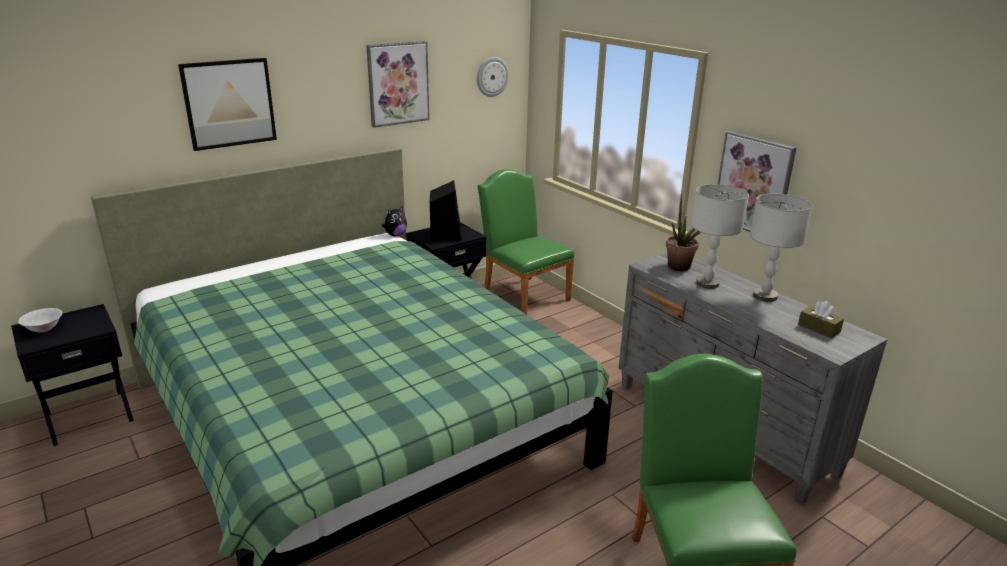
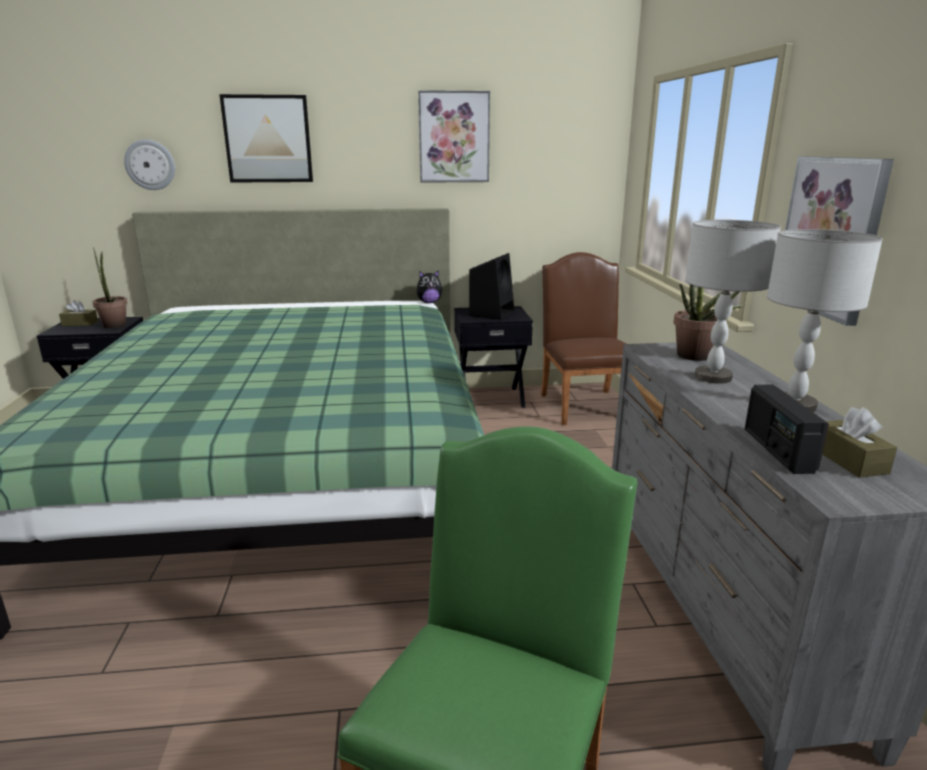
camera: 30 degrees right, 5 degrees down
(44, 329) = (80, 323): white bowl -> brown tissue box
(96, 323) = (115, 326): none -> potted plant
(492, 76) = (576, 141): wall clock -> wall clock (150, 165)
(523, 294) = (584, 404): green chair -> brown chair
(787, 331) = (777, 450): none -> radio

